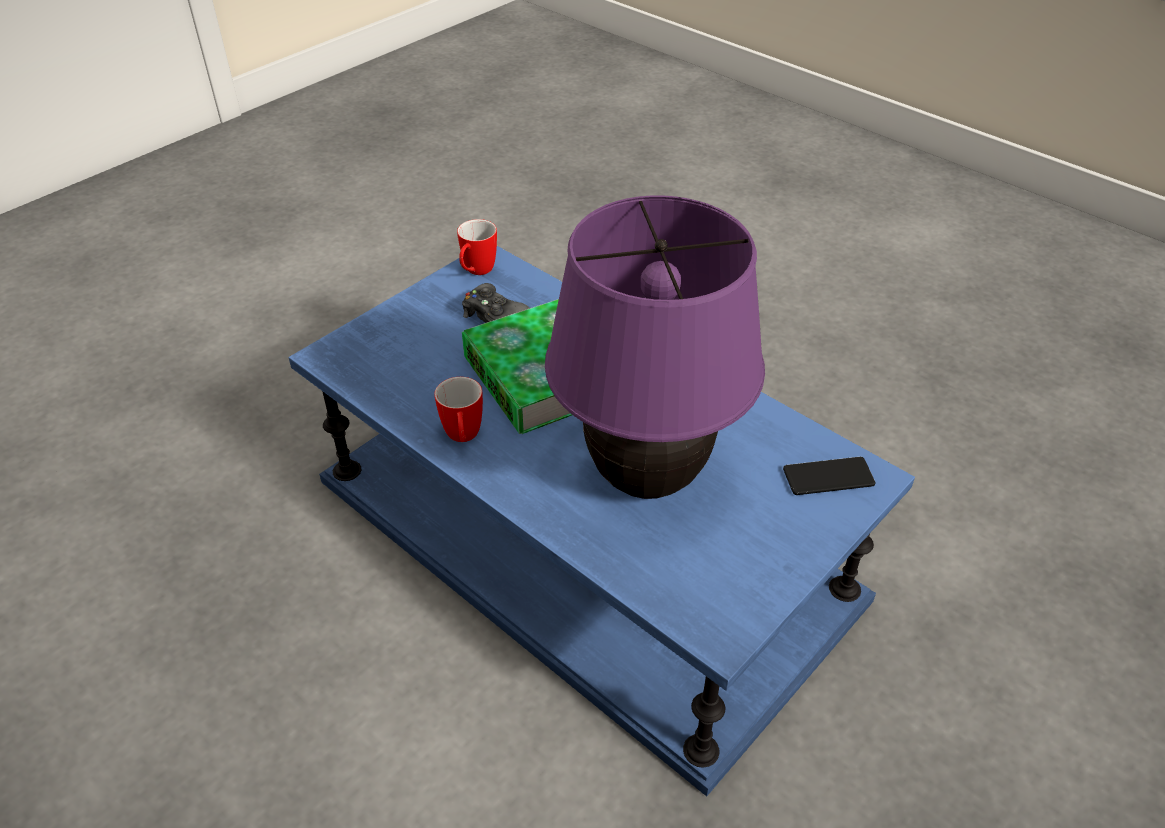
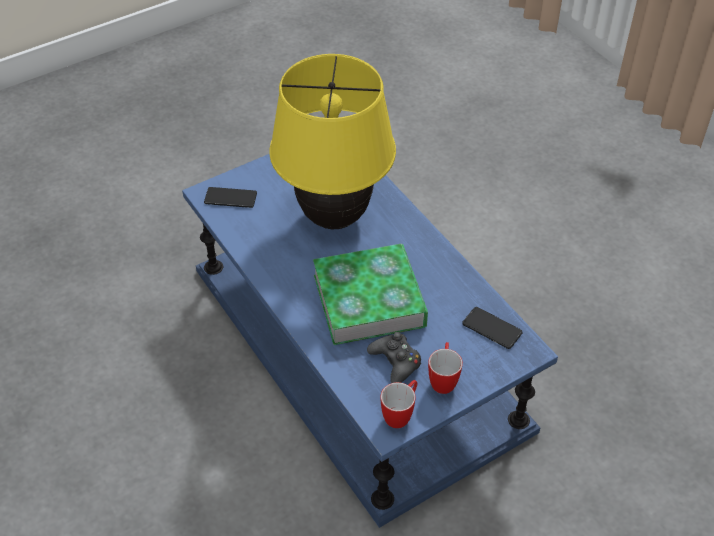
camera: 165 degrees left, 5 degrees up
(376, 370) = (492, 328): none -> phone
(463, 438) = (438, 264): mug -> mug (443, 379)
(646, 479) = (335, 217): purple table lamp -> yellow table lamp

